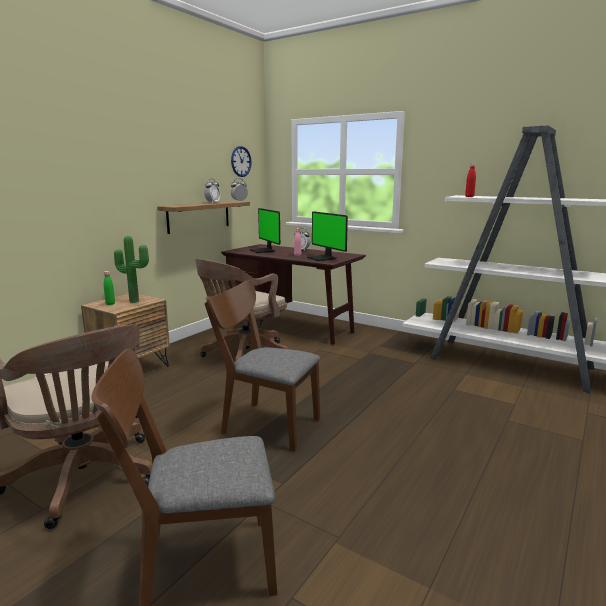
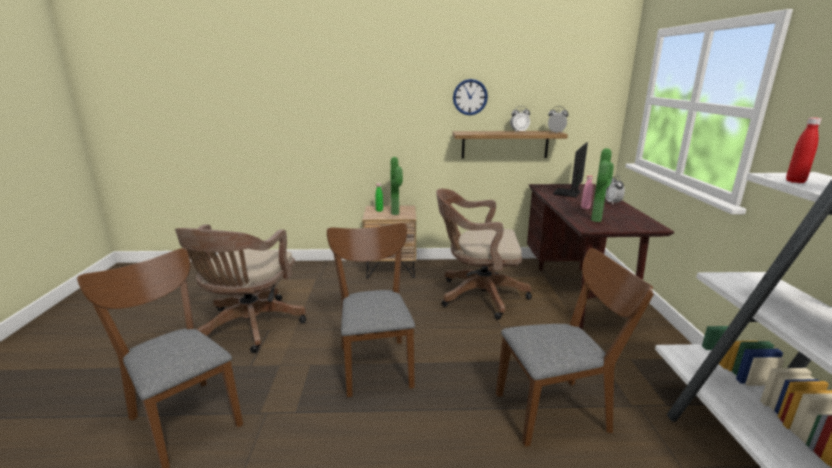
camera: 55 degrees right, 5 degrees up
(241, 161) = (580, 85): wall clock -> wall clock (470, 97)
(323, 258) = (598, 220): monitor -> potted plant
(398, 381) = (559, 410): none -> brown chair

